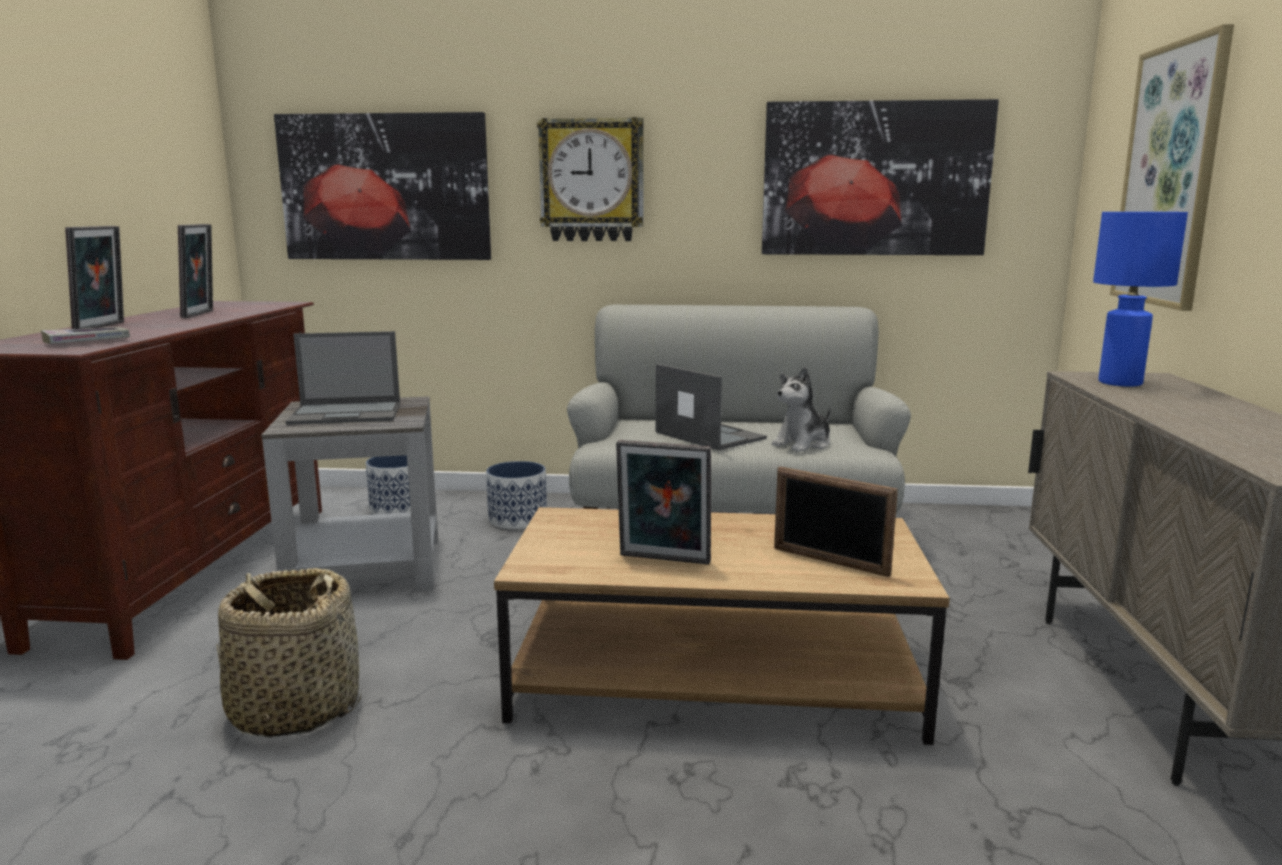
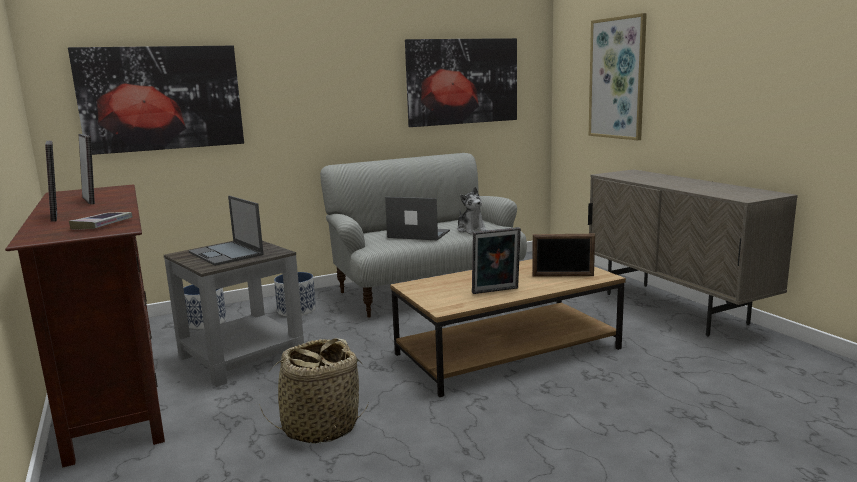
camera: 30 degrees left, 0 degrees up
(347, 413) = (226, 254): laptop -> laptop turned 90 degrees clockwise
(592, 181) = (307, 88): wall clock -> none
(803, 444) = (471, 230): plush toy -> plush toy turned 45 degrees counterclockwise
(1121, 383) = (628, 175): blue table lamp -> none

